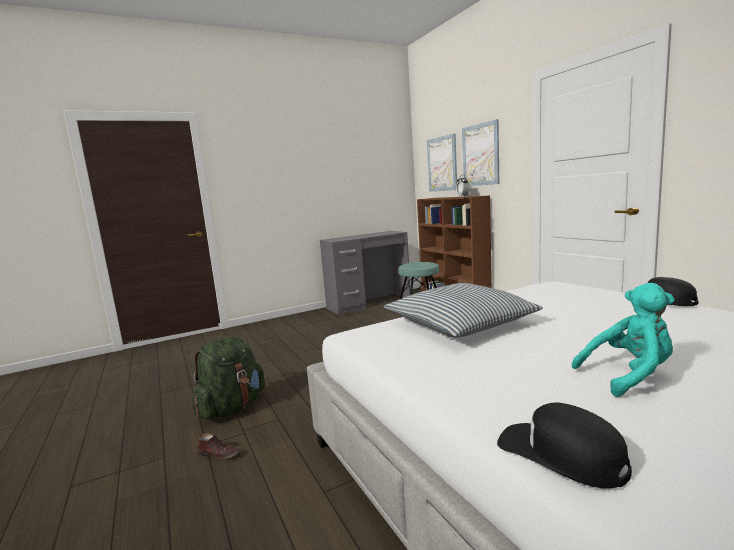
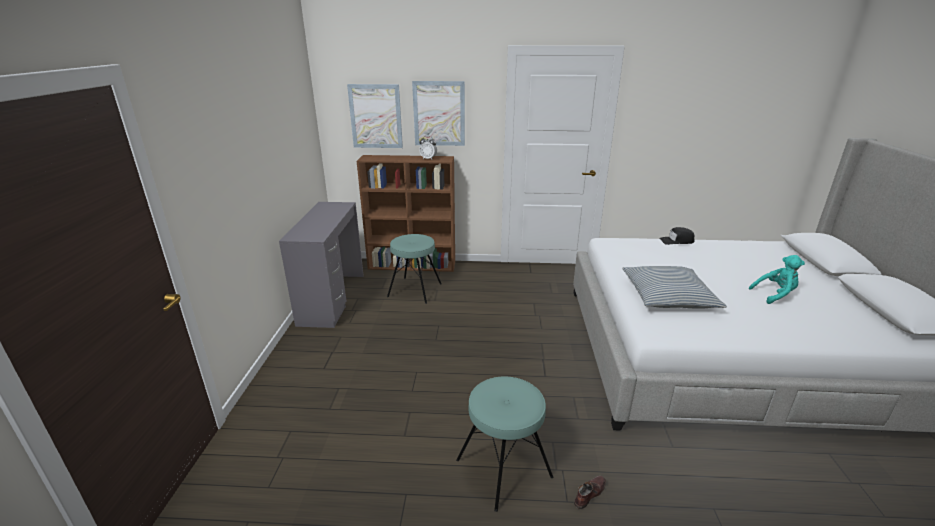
camera: 60 degrees left, 15 degrees up
(232, 408) = (504, 468): green backpack -> turquoise stool
(560, 454) = (843, 338): black cap -> none
(629, 376) = (775, 295): turquoise plush toy -> turquoise plush toy turned 60 degrees clockwise

